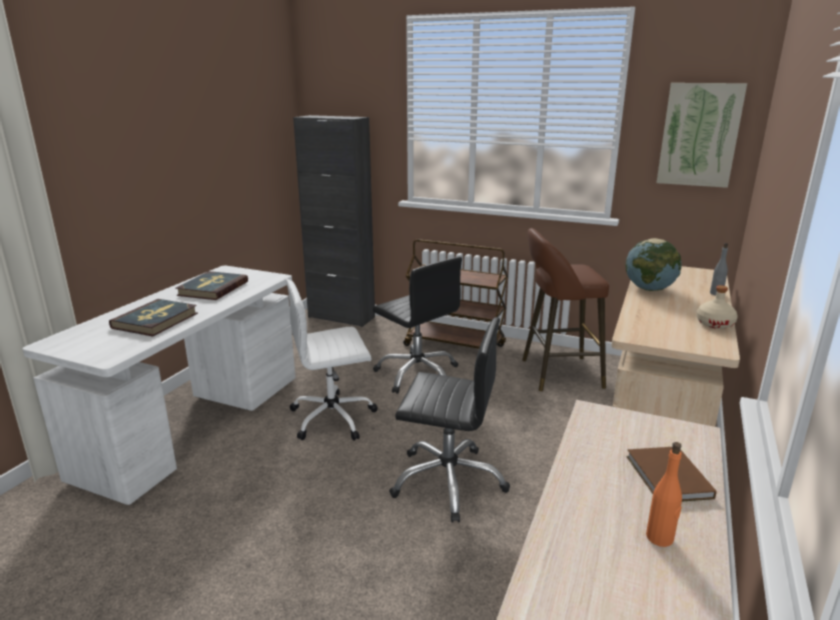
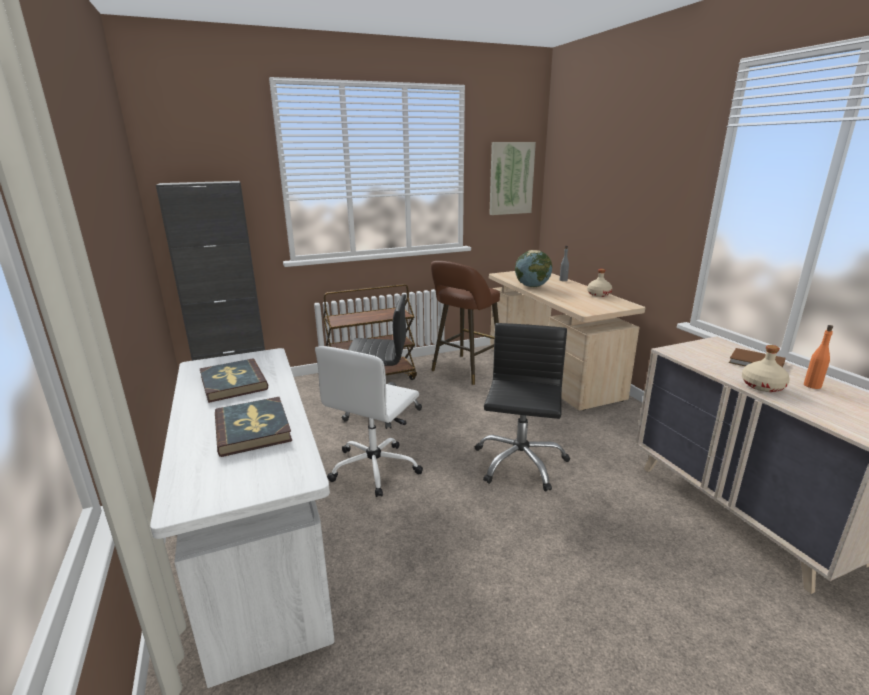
camera: 45 degrees left, 0 degrees up
(448, 481) = (519, 462): black office chair -> black office chair turned 45 degrees counterclockwise
(583, 498) = (763, 386): none -> beige bottle

